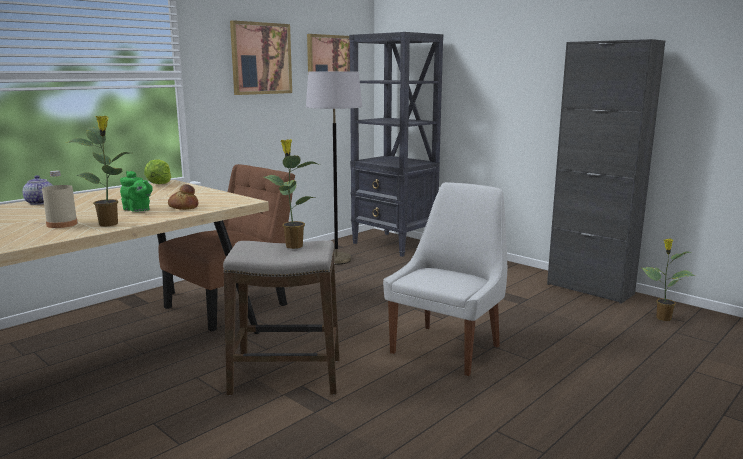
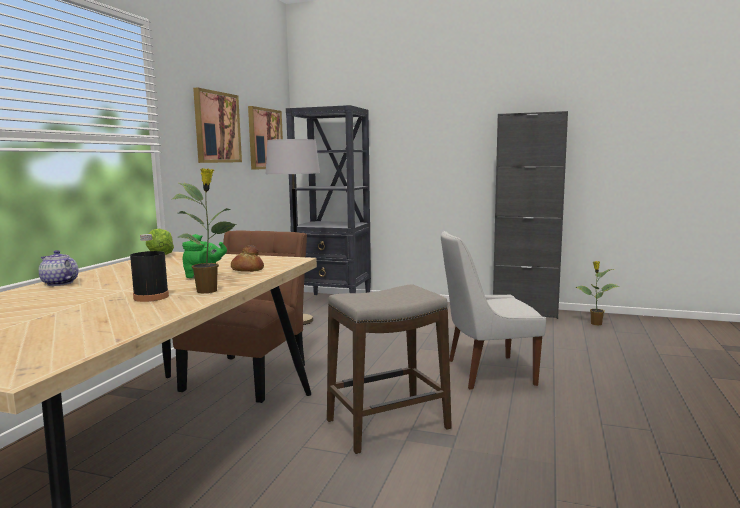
camera: 25 degrees left, 5 degrees down
(62, 224) = (151, 297): beige bottle -> black bottle
(293, 246) = (391, 292): potted plant -> none
(447, 348) = (486, 372): white chair -> white chair turned 105 degrees counterclockwise

